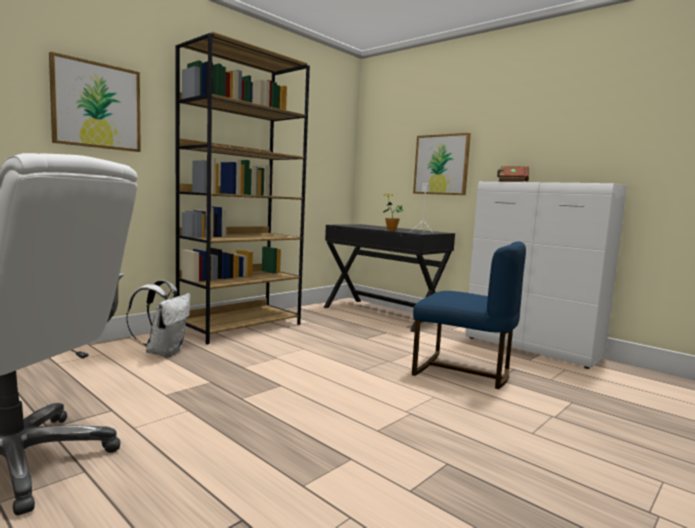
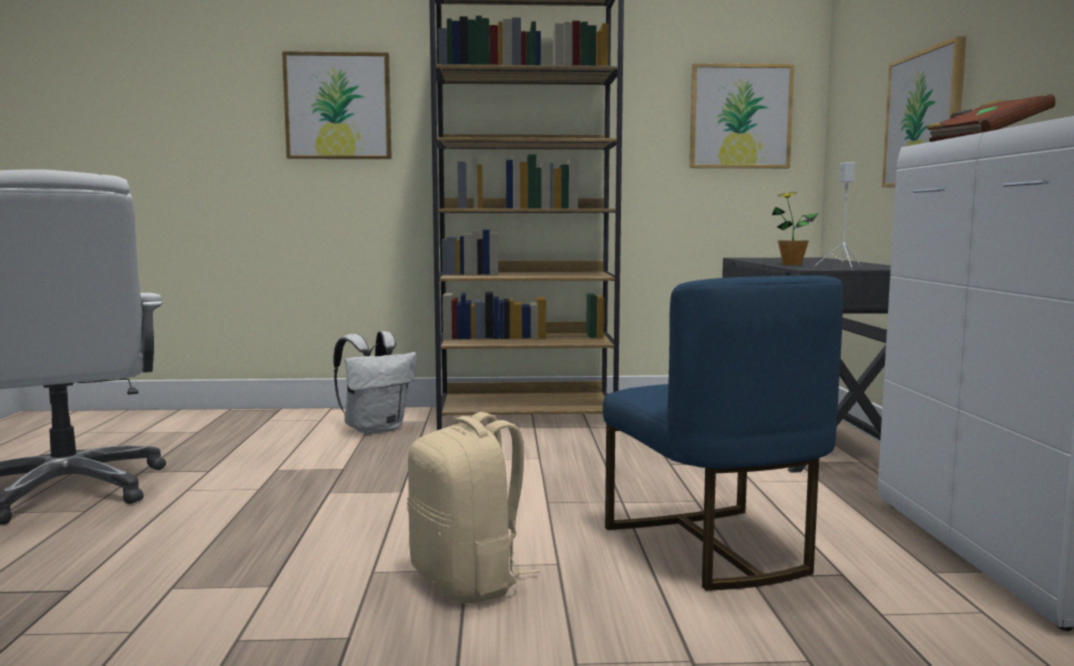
camera: 45 degrees right, 0 degrees up
(326, 148) = (740, 117): none -> picture
(425, 418) = (468, 582): none -> beige backpack

